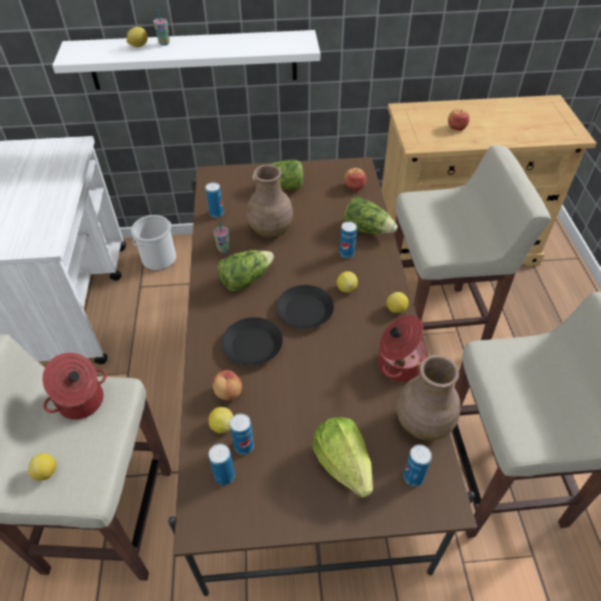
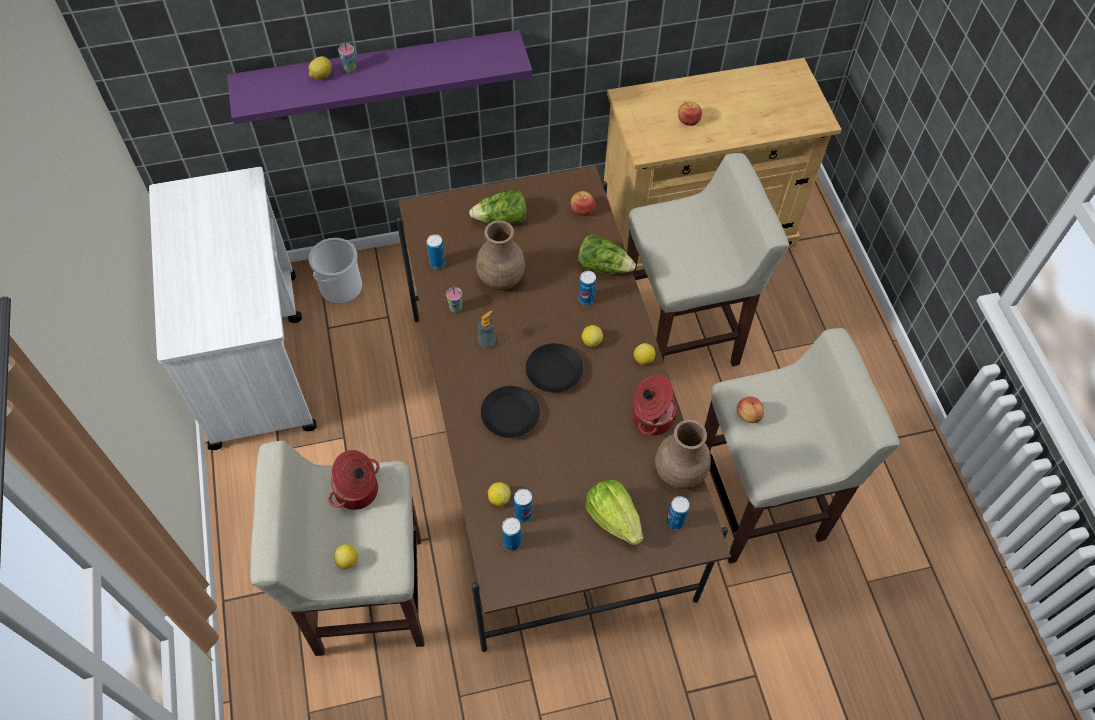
camera: 10 degrees left, 10 degrees up
(193, 60) = (379, 74): white shelf -> purple shelf
(228, 393) = (497, 466): apple -> apple (748, 416)
(245, 279) = (487, 342): lettuce -> soap dispenser

